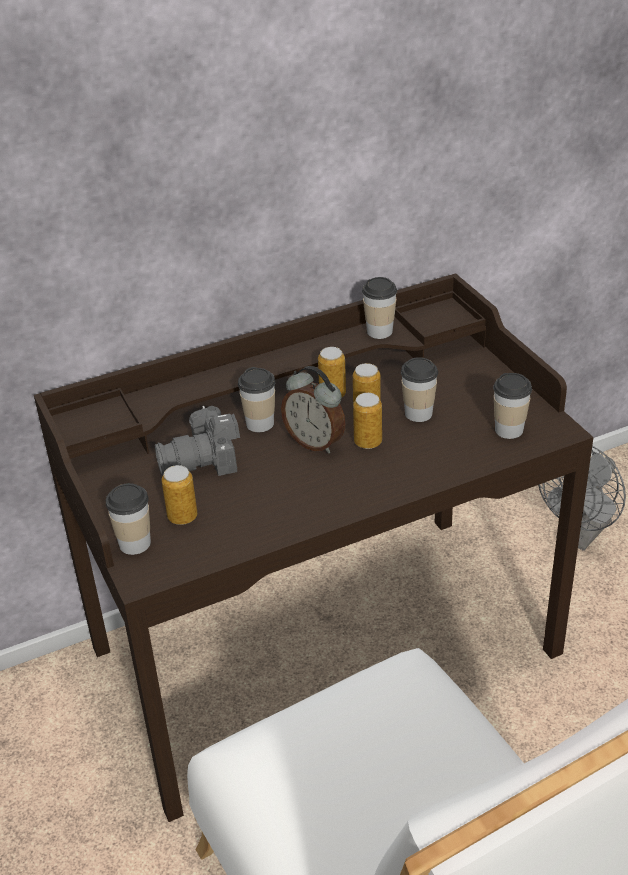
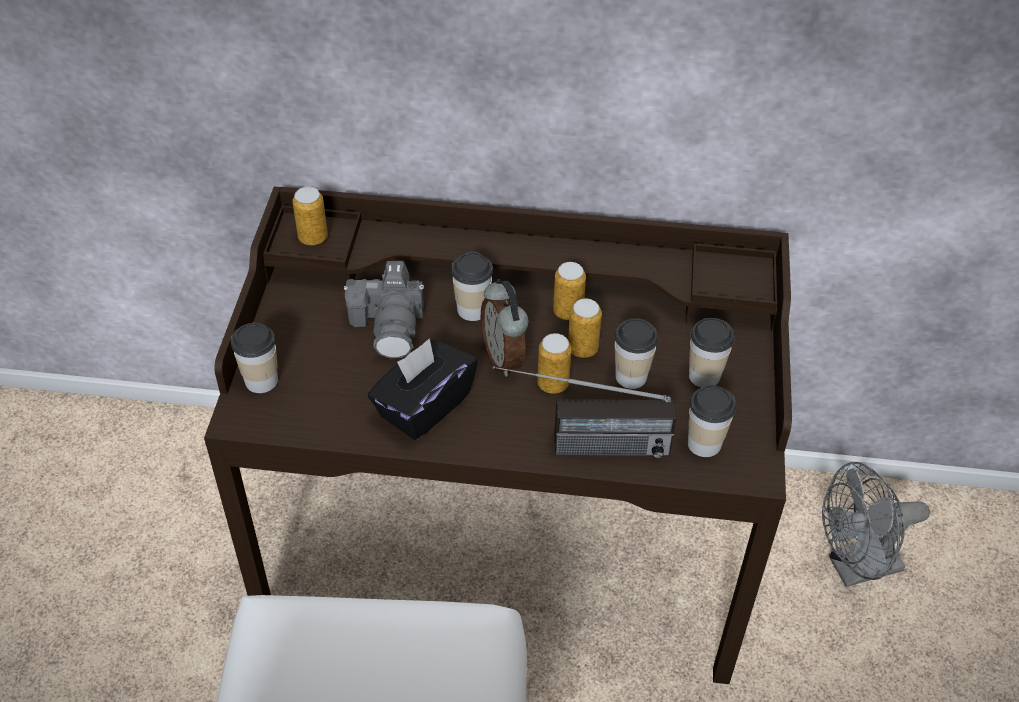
camera: 30 degrees right, 10 degrees up
(182, 517) = (322, 375): can -> can (313, 237)
(204, 460) = (390, 324): camera -> camera turned 105 degrees counterclockwise
(286, 499) = (423, 406): none -> black tissue box
(379, 331) = (660, 264): cup -> cup (704, 375)
(427, 471) = (580, 447): none -> radio

